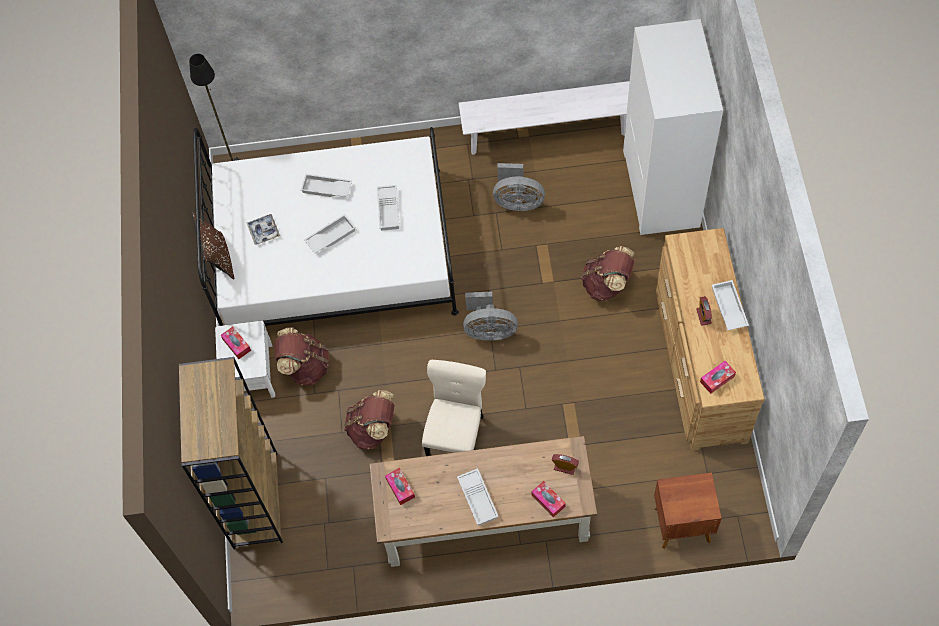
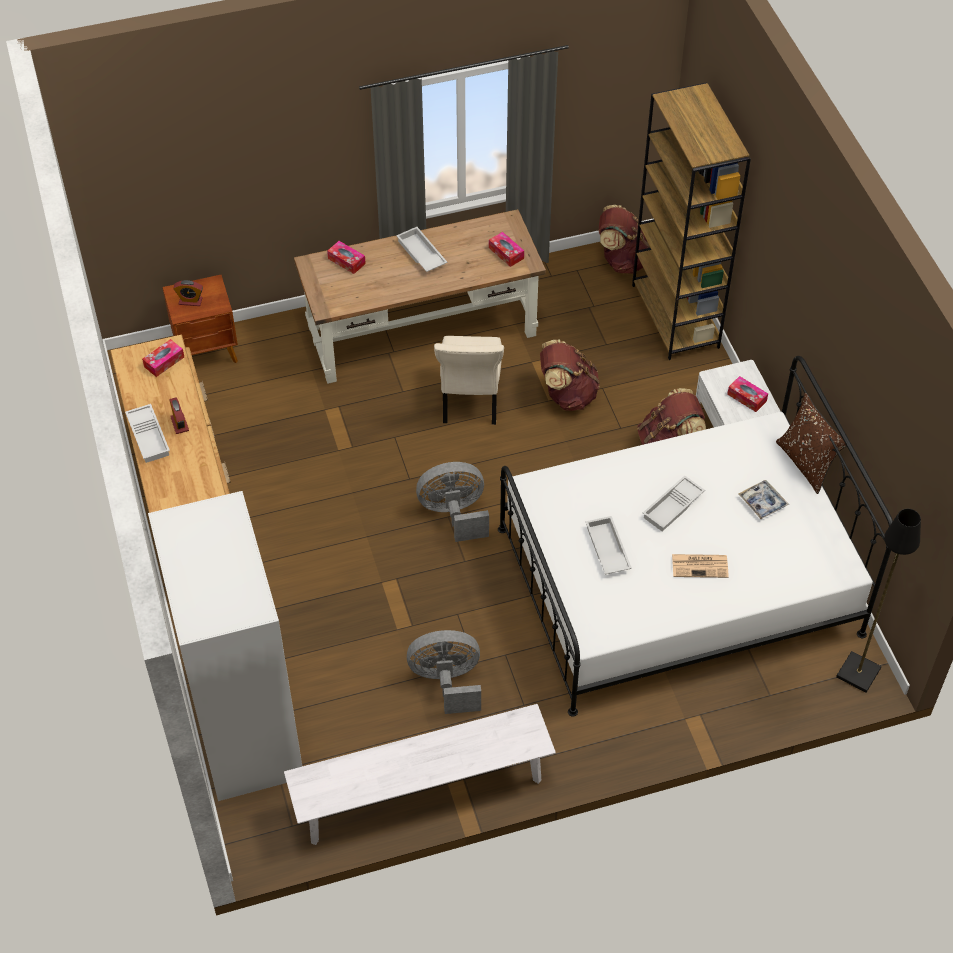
camera: 165 degrees right, 10 degrees down
(326, 189) = (700, 566): white tray -> newspaper
(564, 467) = (332, 291): alarm clock -> alarm clock (190, 301)
(607, 285) = (311, 587): brown backpack -> brown backpack (622, 260)

